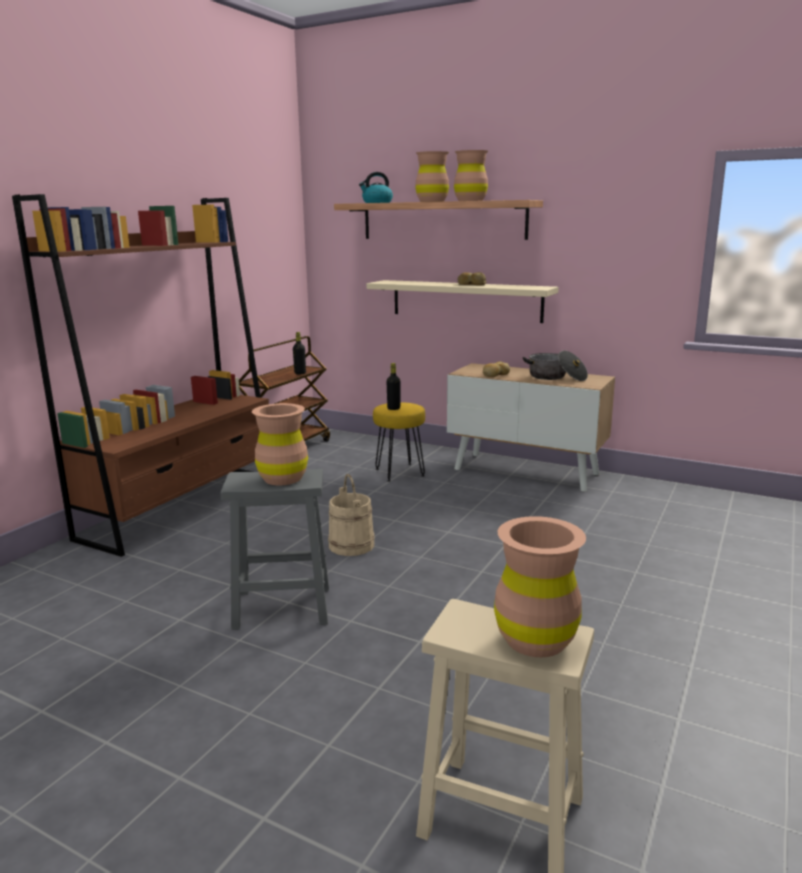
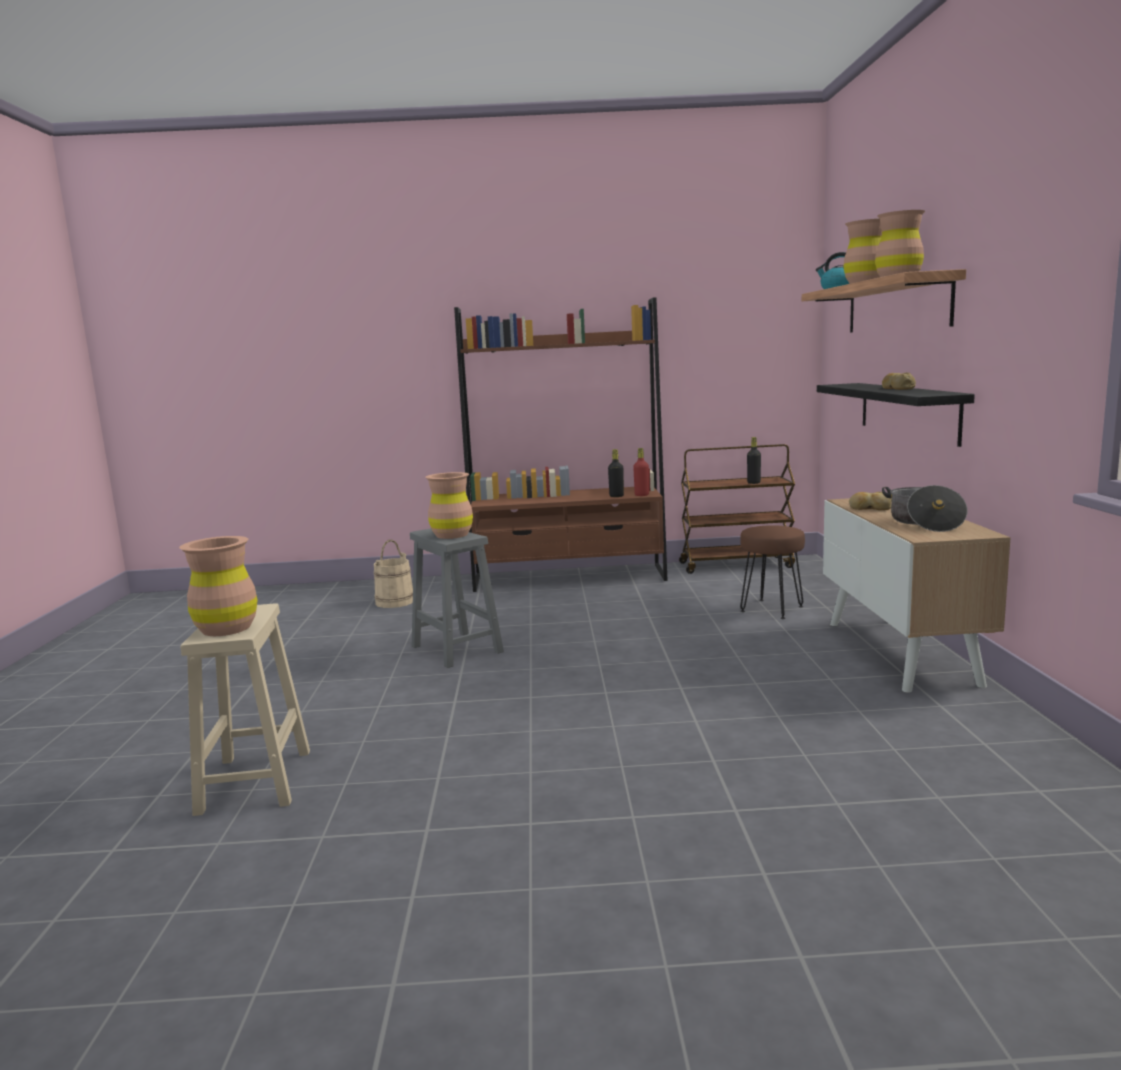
camera: 60 degrees right, 5 degrees down
(247, 401) = (641, 495): none -> red bottle
(351, 545) = (584, 638): beige bucket -> beige bucket (395, 602)
(393, 408) = (763, 530): black bottle -> black bottle (616, 496)
(400, 472) = (772, 609): yellow stool -> brown stool
(465, 300) = (907, 411): beige shelf -> black shelf

